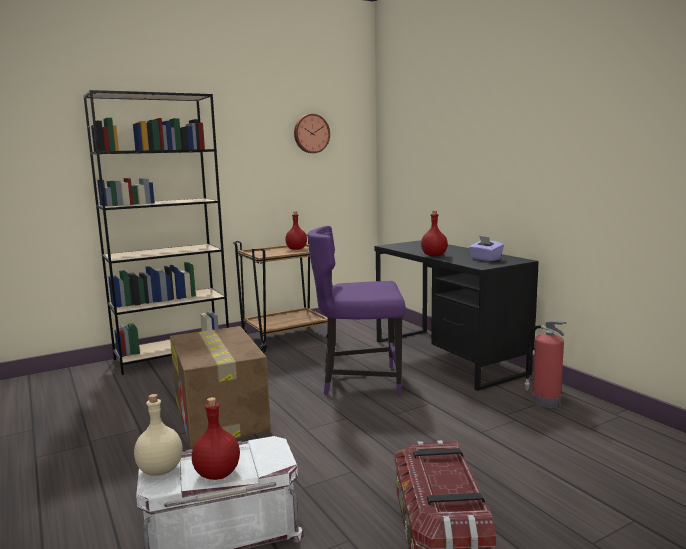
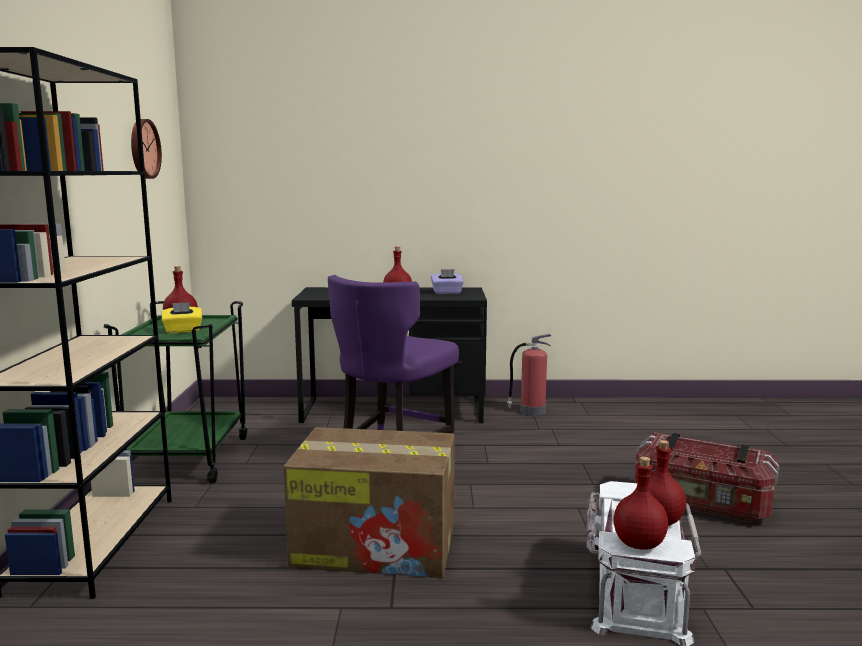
camera: 60 degrees left, 0 degrees up
(160, 470) = (640, 544): beige bottle -> red bottle
(278, 253) = (183, 331): none -> yellow tissue box
(287, 337) = (189, 458): brown cart -> green cart

